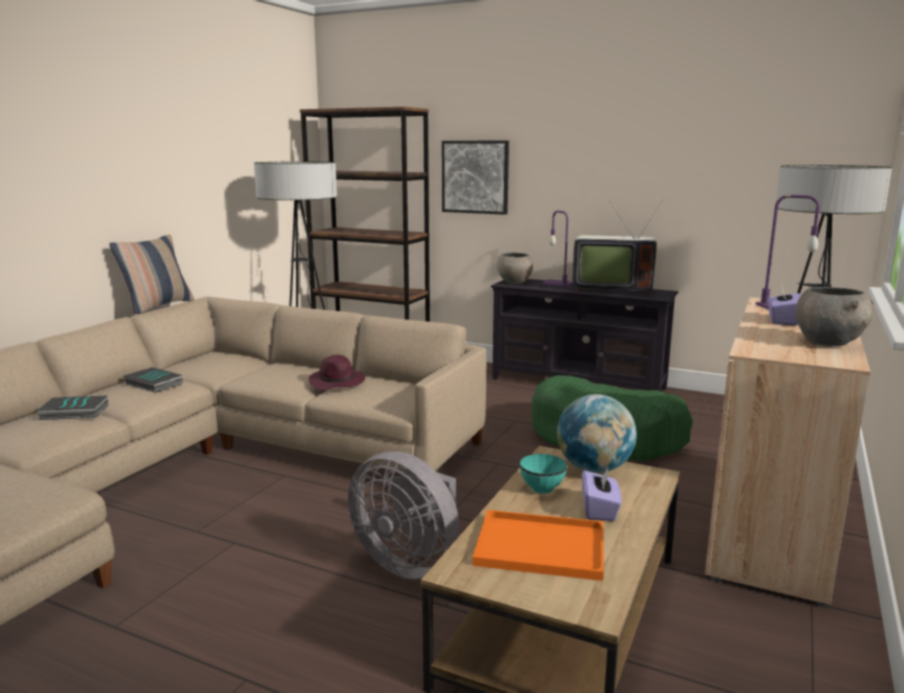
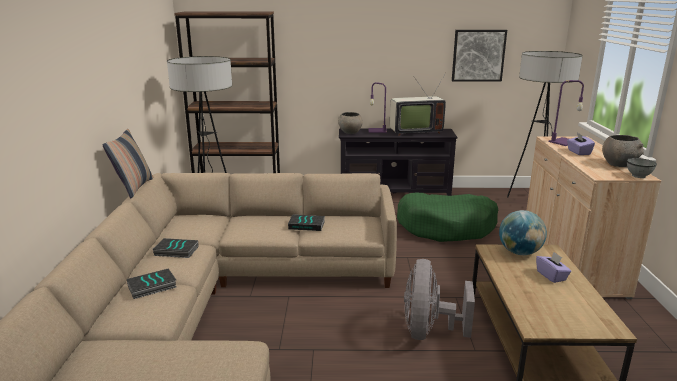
camera: 25 degrees left, 5 degrees up
(337, 383) = (307, 225): purple hat -> book
(410, 562) = (429, 331): grey fan -> grey fan turned 90 degrees clockwise
(475, 177) = (311, 60): picture -> picture (478, 55)
(541, 488) = (511, 270): turquoise bowl -> none
(543, 546) = (553, 303): orange tray -> none
(833, 360) = (638, 176): none -> grey bowl

